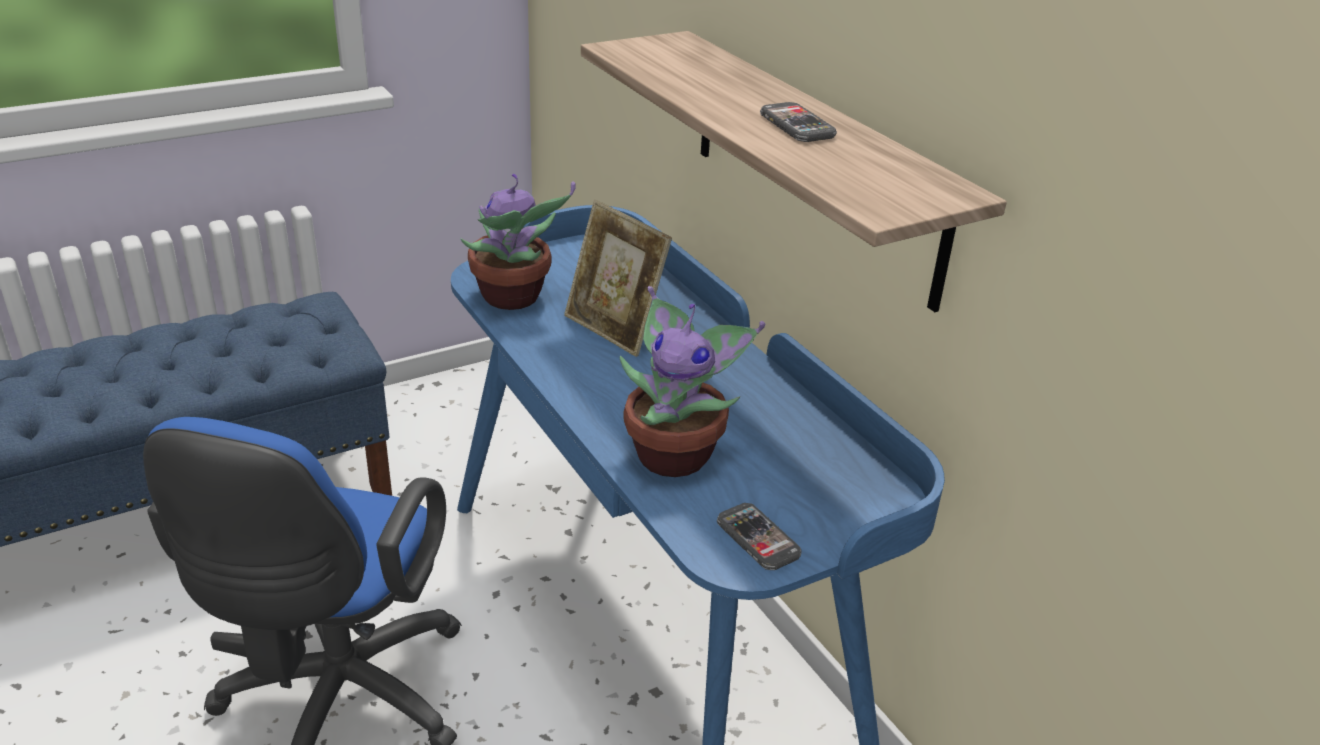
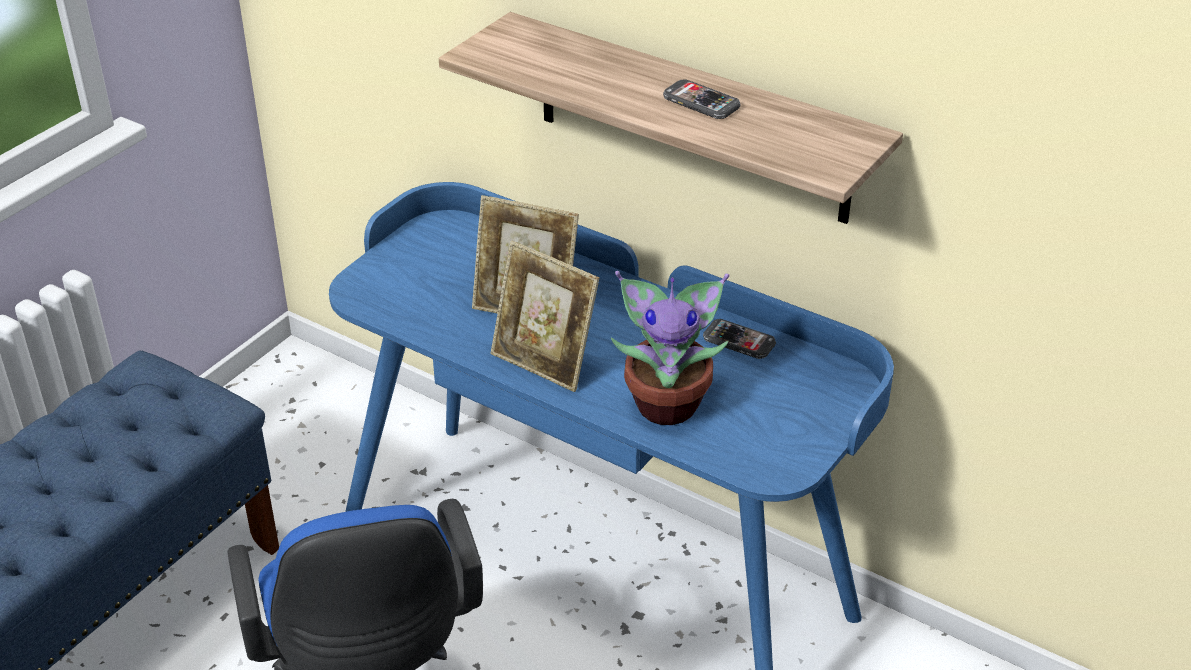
camera: 25 degrees left, 5 degrees up
(512, 298) = (410, 307): potted plant -> none
(588, 380) = (544, 363): none -> picture frame
(758, 538) = (779, 448): phone -> phone (739, 341)

